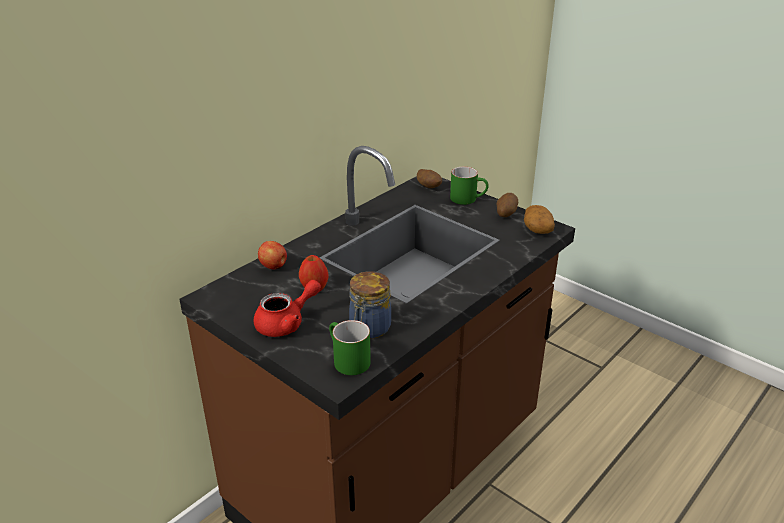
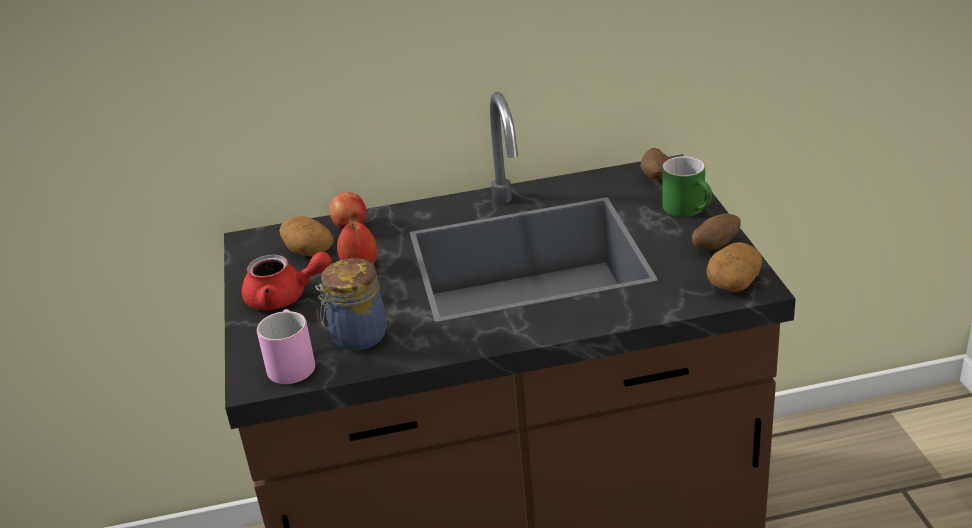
camera: 40 degrees right, 0 degrees up
(262, 289) = (307, 250): none -> potato
(346, 360) = (290, 363): green mug -> pink mug

